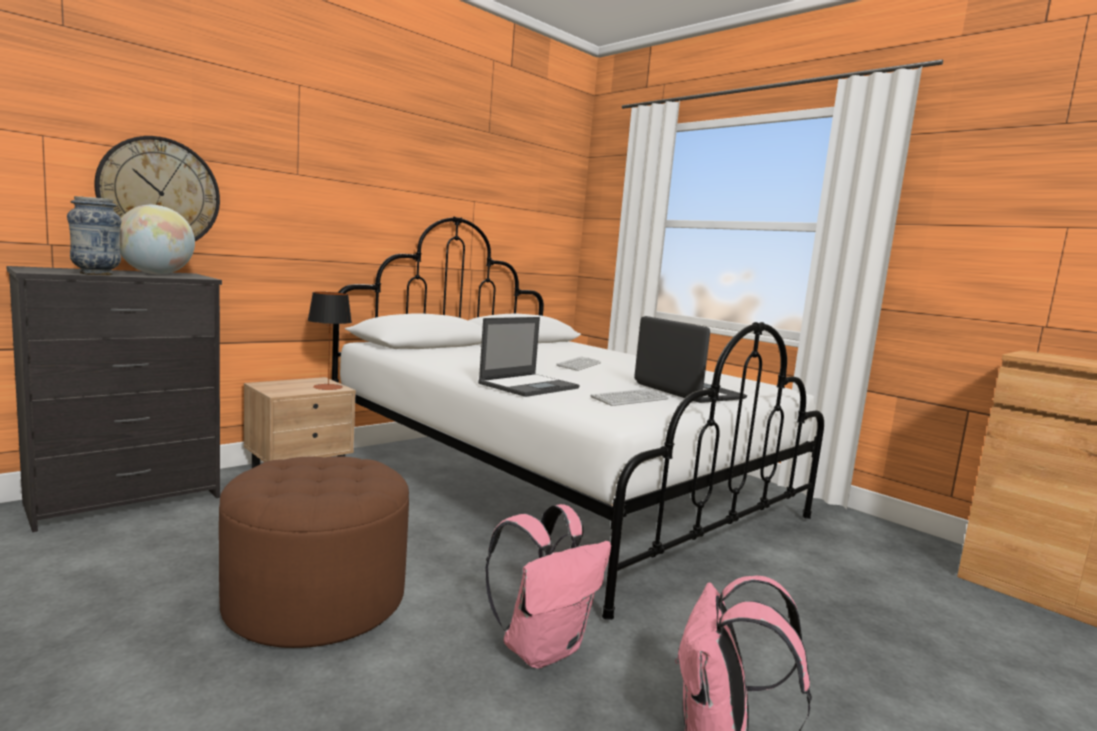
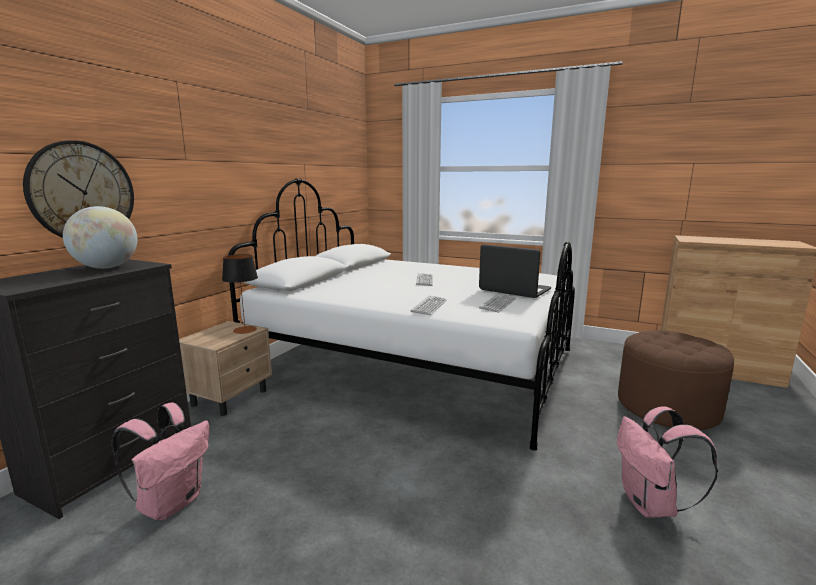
camera: 20 degrees left, 5 degrees up
(96, 274) = (68, 280): vase -> none
(316, 599) = (352, 497): brown ottoman -> brown ottoman (667, 407)
(529, 385) = (429, 306): laptop -> keyboard
(542, 648) = (517, 481): pink backpack -> pink backpack (171, 502)

